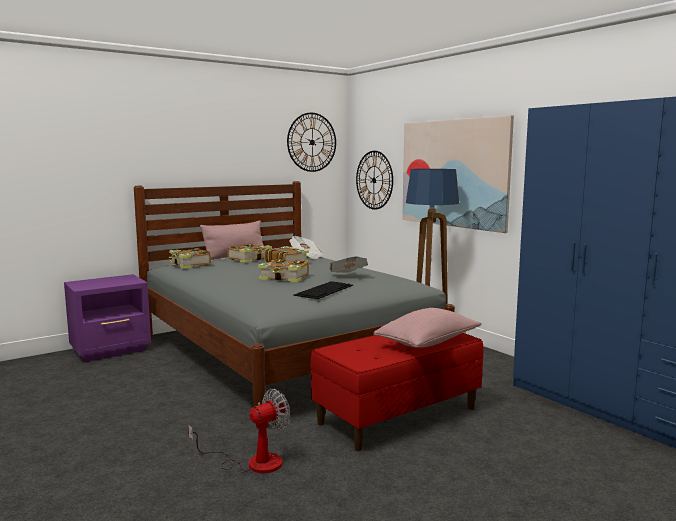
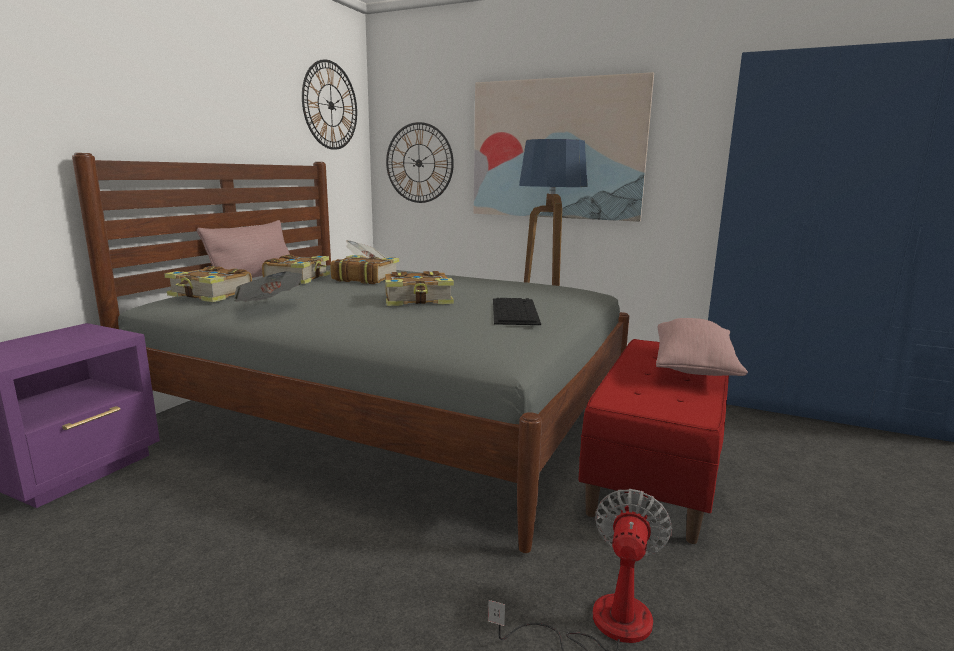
camera: 30 degrees left, 5 degrees up
(348, 276) = (495, 289): newspaper -> newspaper (269, 306)

